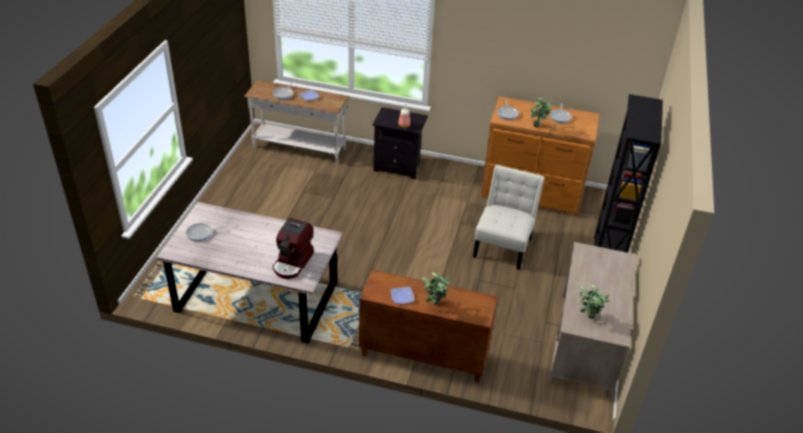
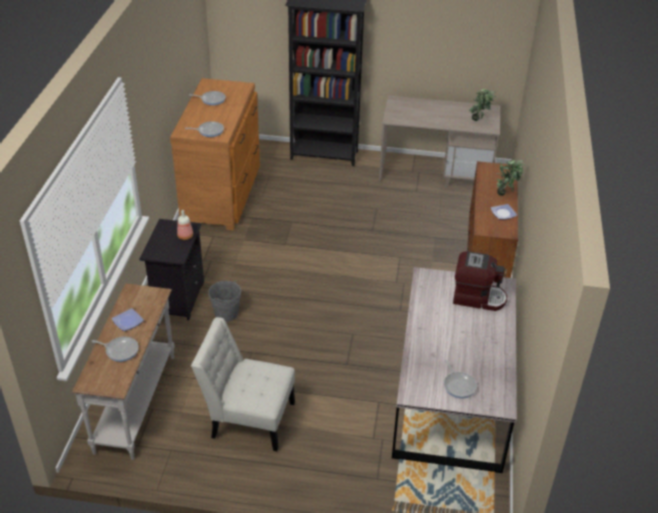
camera: 95 degrees left, 0 degrees up
(377, 188) = (226, 313): none -> grey bucket
(503, 245) = (314, 214): white chair -> white chair (248, 418)
(538, 128) = (237, 113): potted plant -> none

